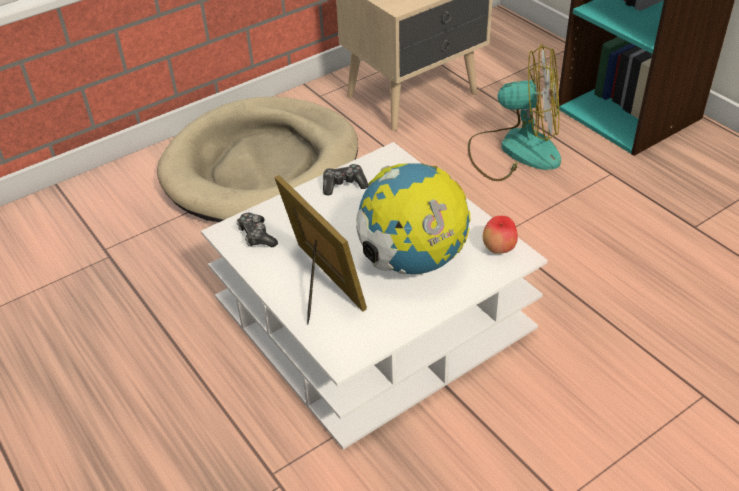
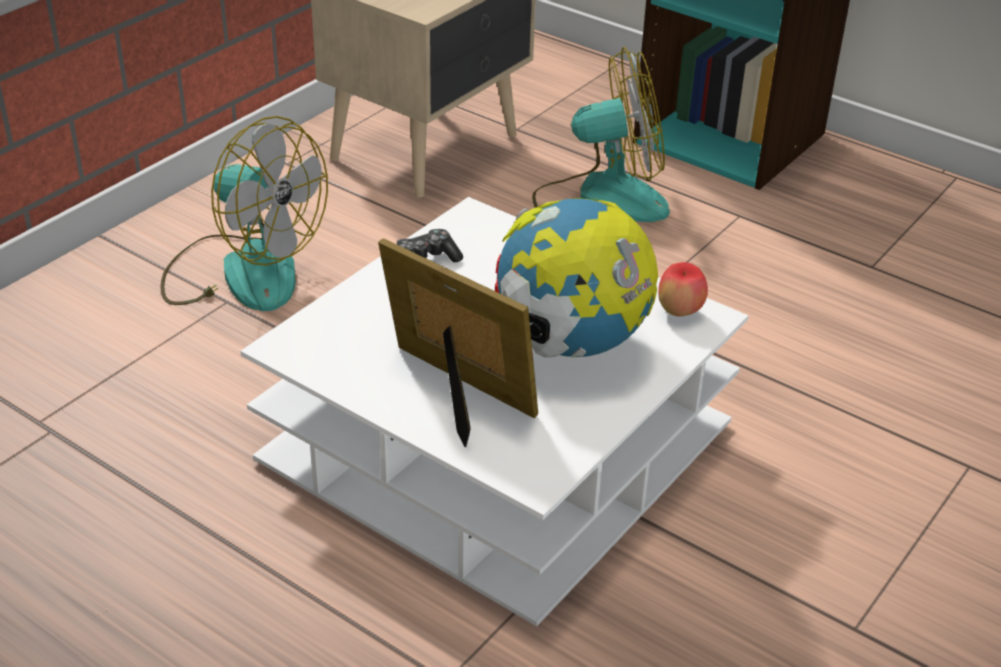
camera: 20 degrees left, 5 degrees down
(256, 236) = (331, 345): game controller -> none
(262, 167) = (242, 271): beige dog bed -> fan

